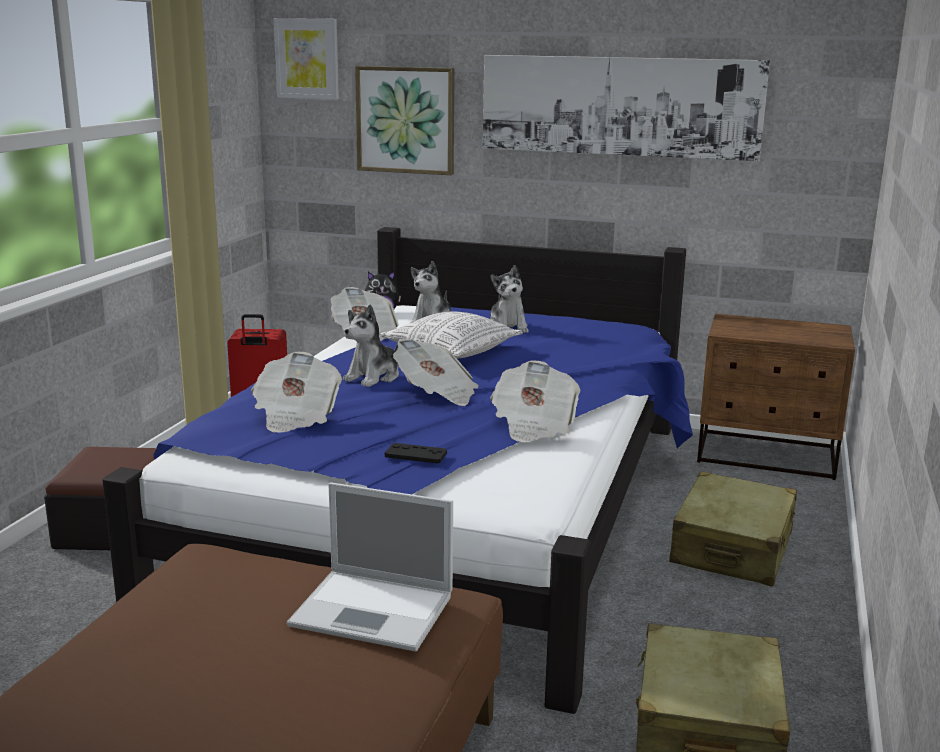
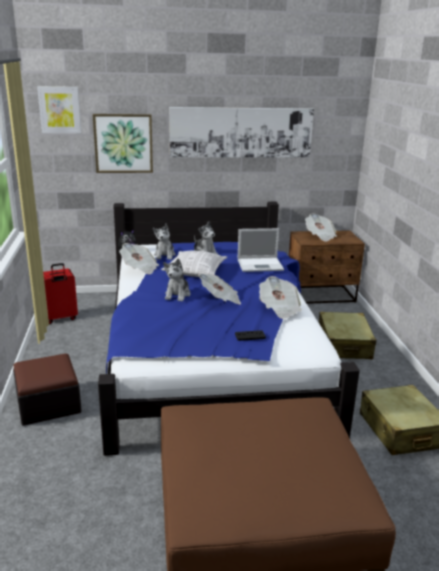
camera: 25 degrees left, 5 degrees up
(296, 416) = (168, 326): newspaper -> newspaper (320, 236)
(375, 610) = (294, 419): laptop -> laptop (261, 265)

